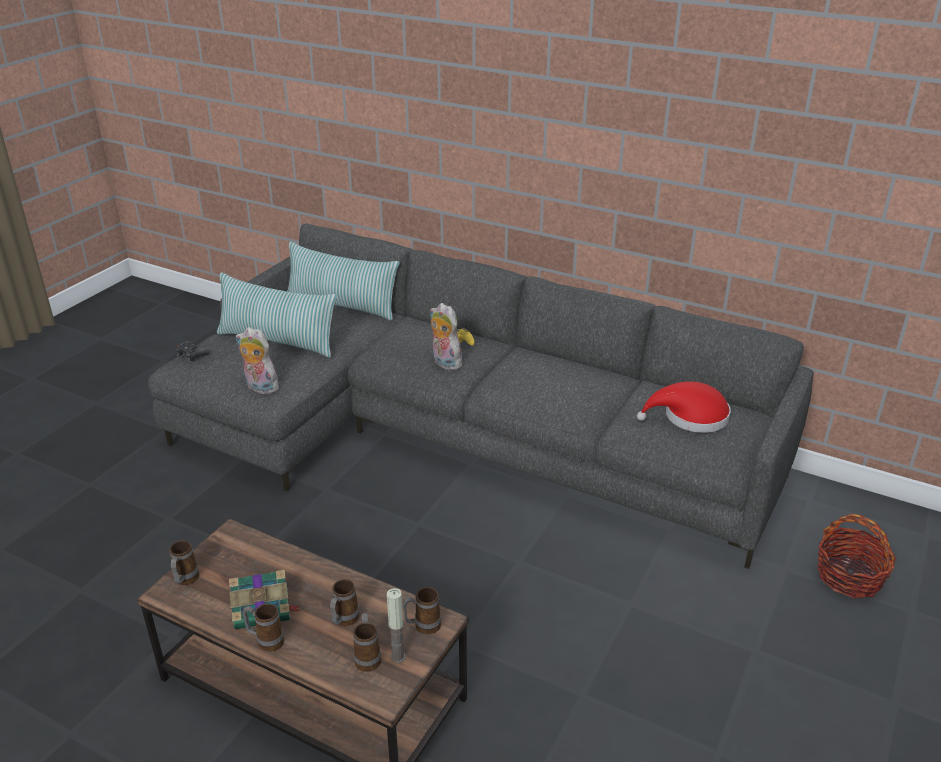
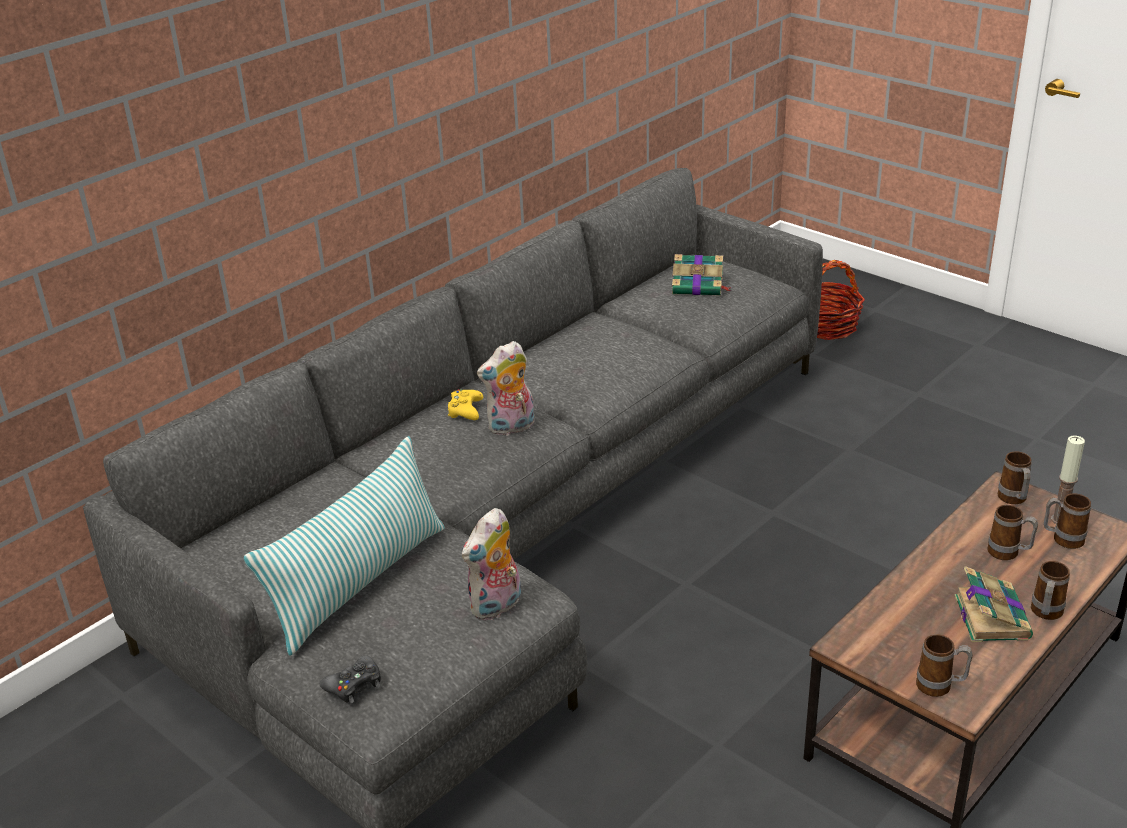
camera: 75 degrees left, 0 degrees up
(342, 305) = (270, 513): pillow -> none
(690, 417) = (699, 286): red hat -> book

